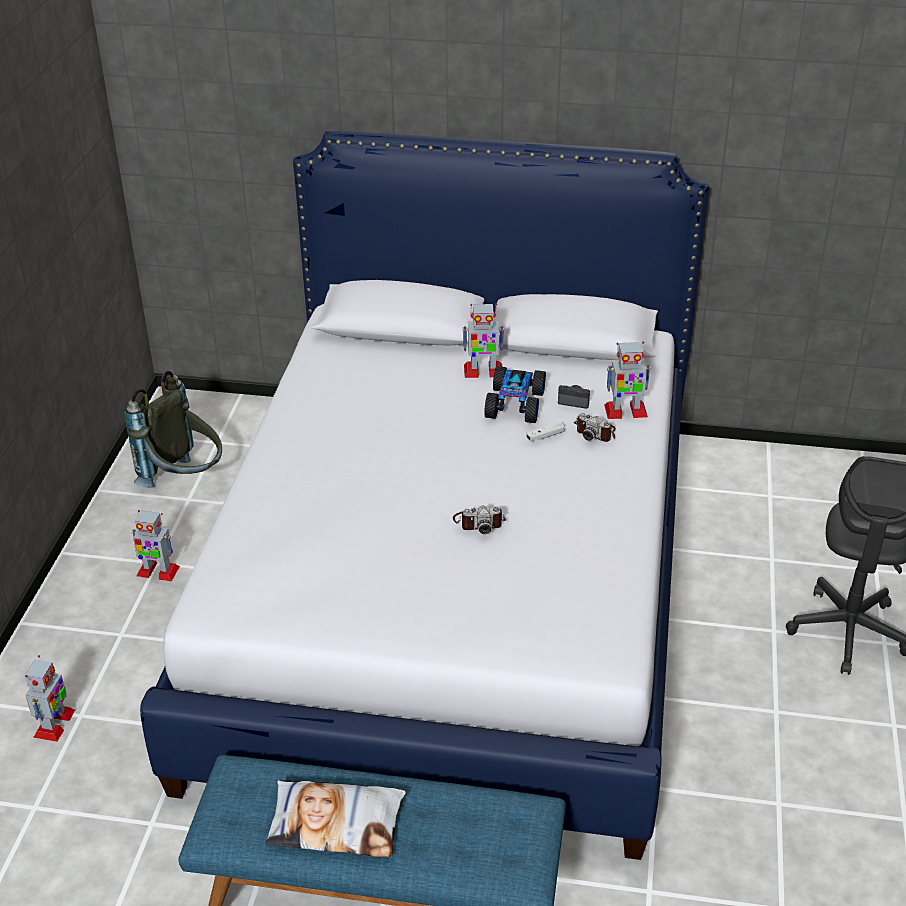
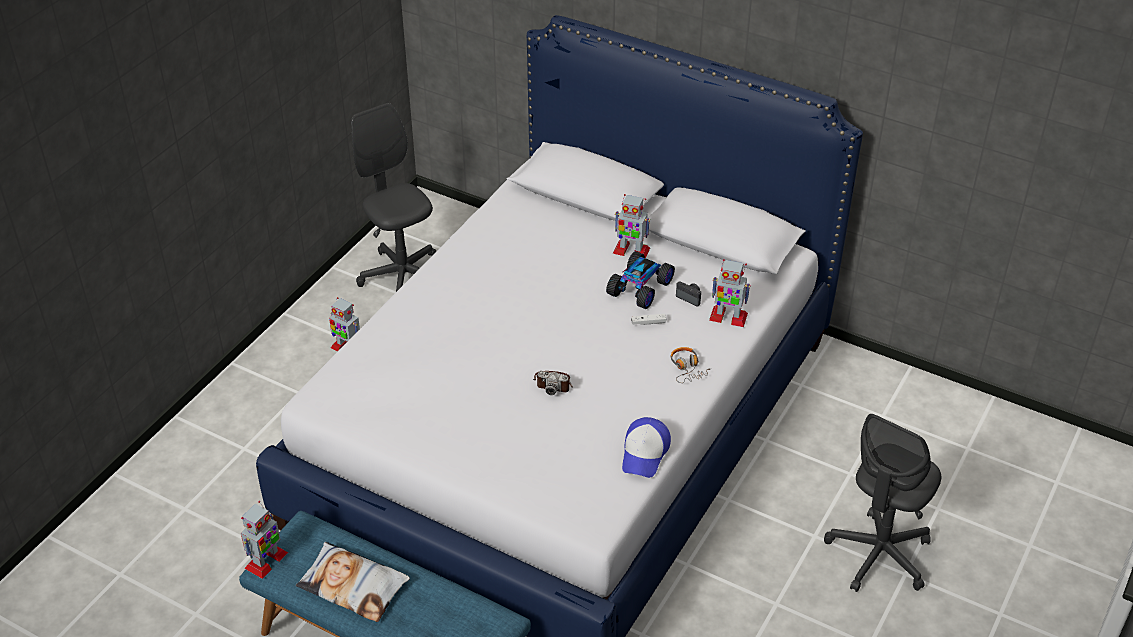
camera: 20 degrees right, 5 degrees up
(54, 724) = (223, 450): toy robot -> toy robot (266, 561)
(185, 481) = (402, 276): grey backpack -> grey office chair
(595, 432) = (692, 329): camera -> none
(615, 471) = (687, 368): none -> headphones
(624, 568) = (645, 453): none -> cap

